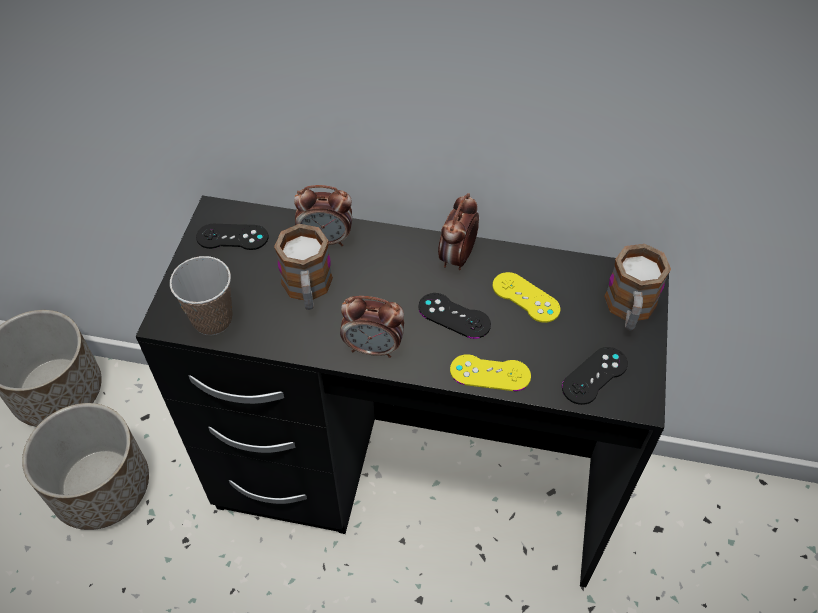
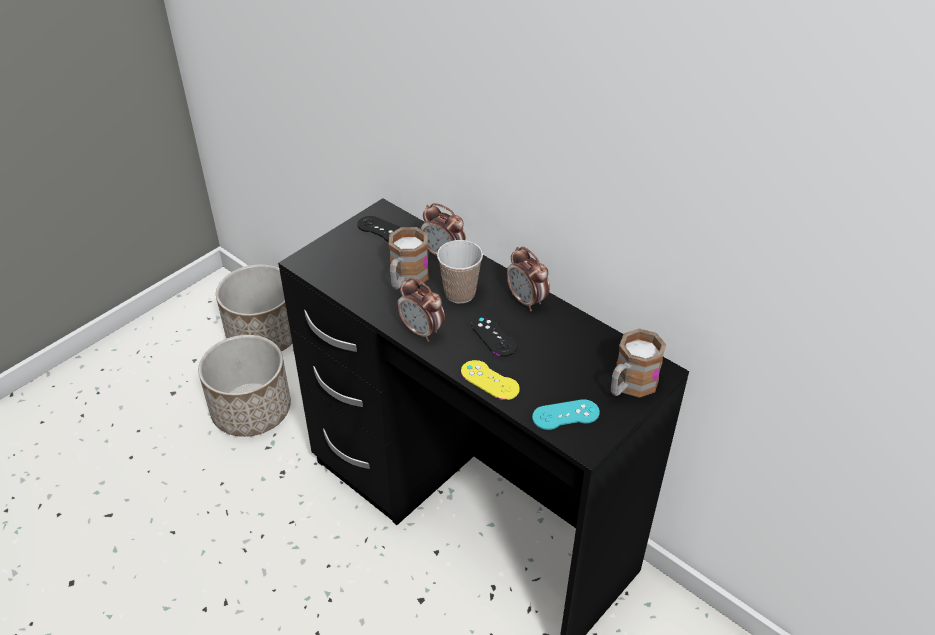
camera: 30 degrees right, 10 degrees down
(212, 320) = (331, 272): cup -> cup (460, 293)
(457, 257) = (526, 301): alarm clock -> alarm clock turned 90 degrees counterclockwise
(525, 297) = (556, 345): yellow game controller -> none
(594, 376) = (565, 415): black game controller -> turquoise game controller

